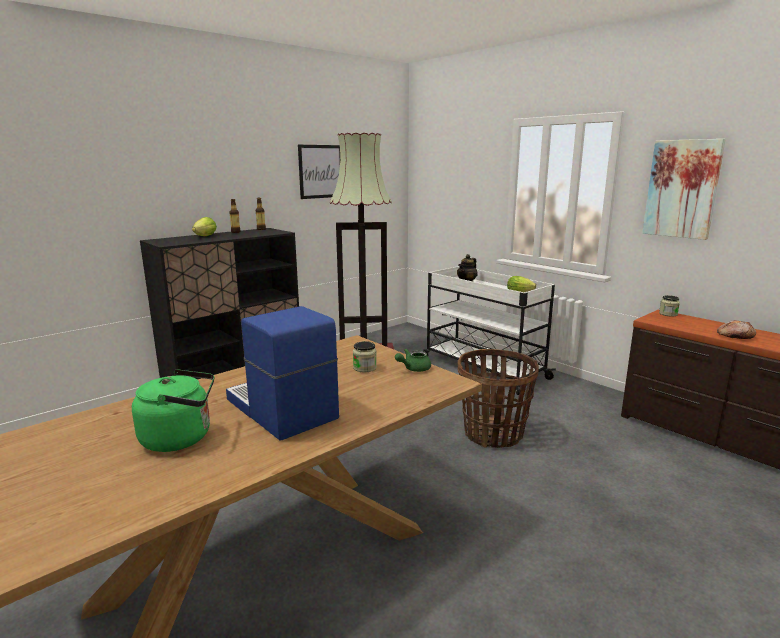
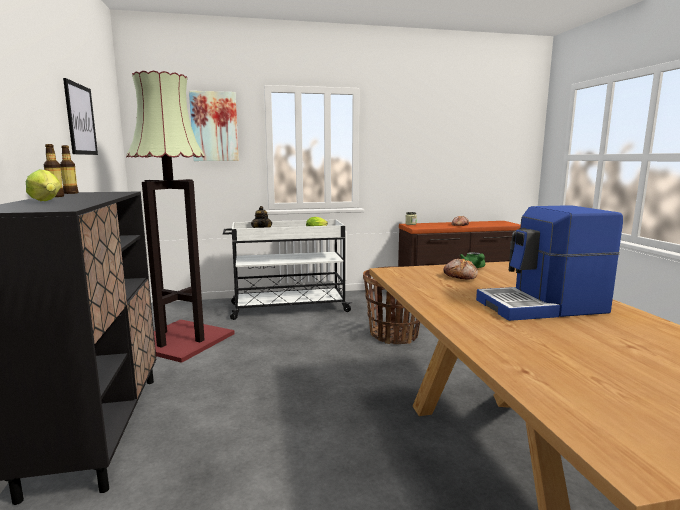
camera: 60 degrees left, 5 degrees down
(181, 438) = (603, 344): green kettle -> none
(364, 368) = (460, 276): jar -> bread
(682, 189) = (402, 142): picture -> picture (214, 127)

